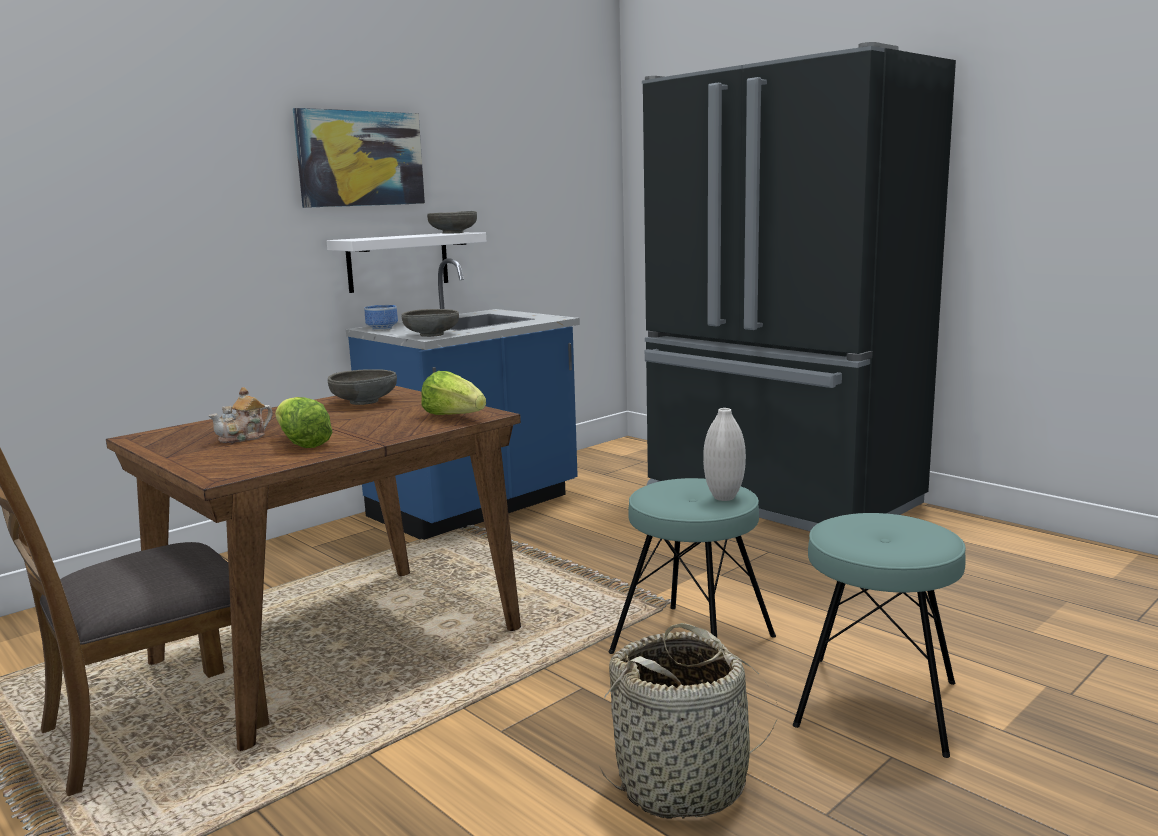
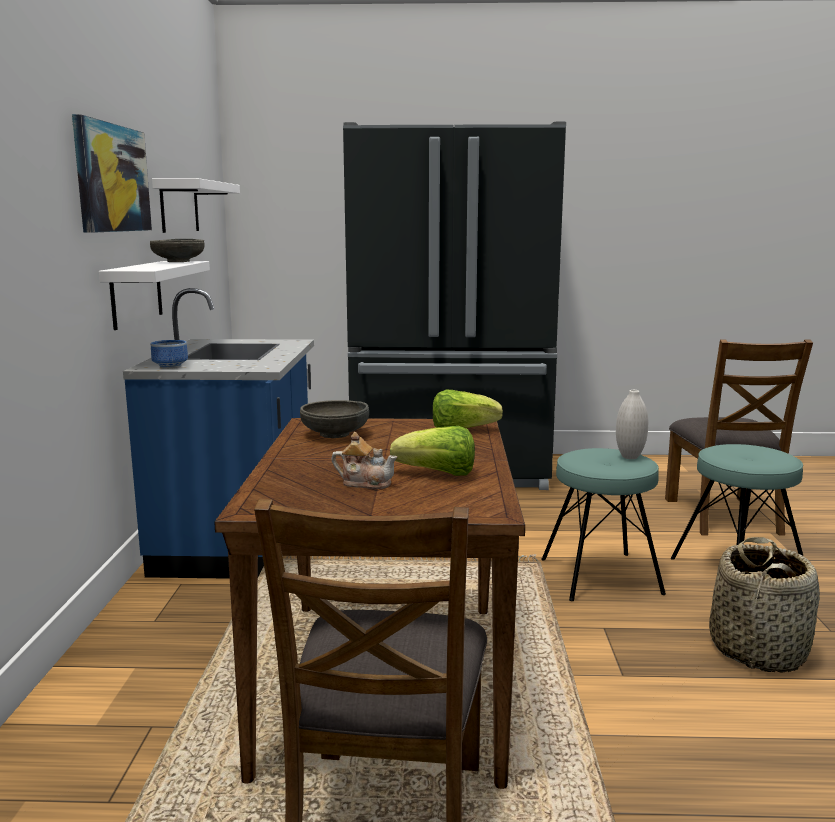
camera: 45 degrees left, 0 degrees up
(244, 437) = (365, 483): teapot -> teapot turned 75 degrees counterclockwise
(431, 335) = (255, 366): grey bowl -> none
(502, 179) = (179, 207): none -> white shelf
(1021, 644) = (724, 516): none -> brown chair

